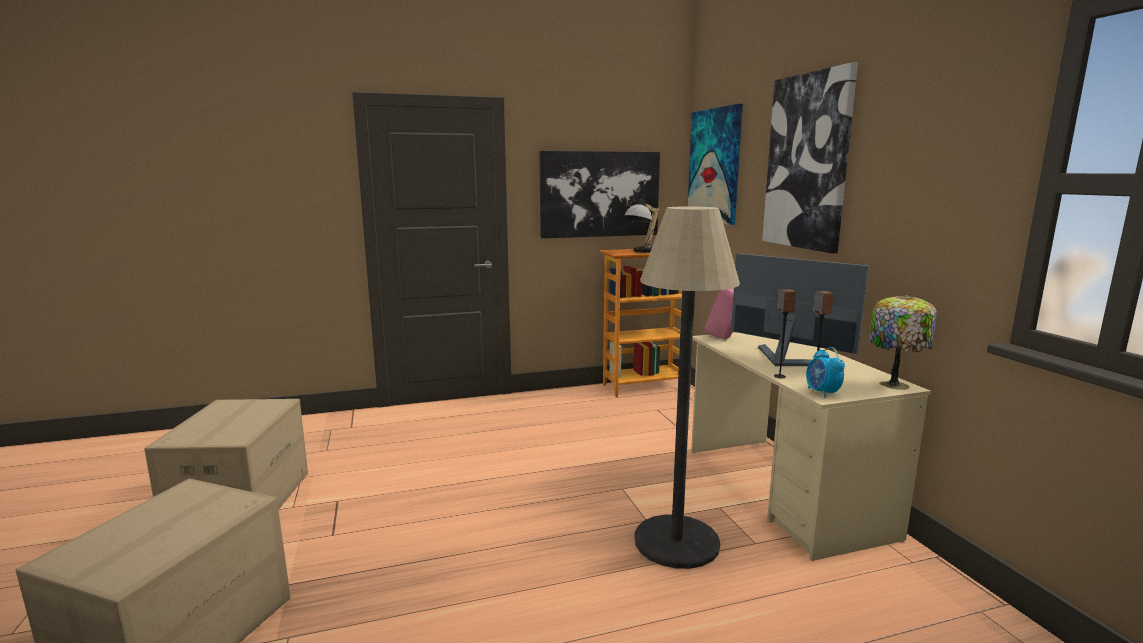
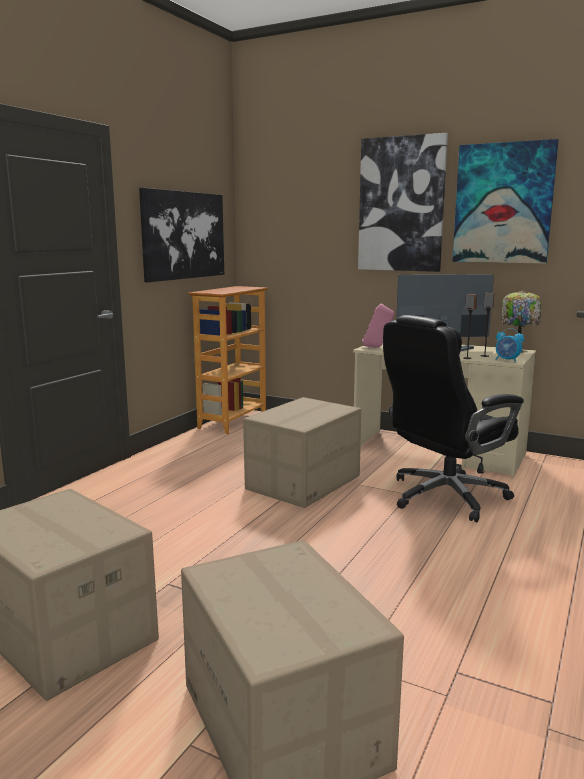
camera: 45 degrees left, 0 degrees up
(579, 466) = (304, 483): none -> cardboard box
(643, 251) = (230, 290): table lamp -> none
(676, 541) = (445, 496): floor lamp -> black office chair
(714, 166) = (280, 209): picture -> picture (503, 203)

